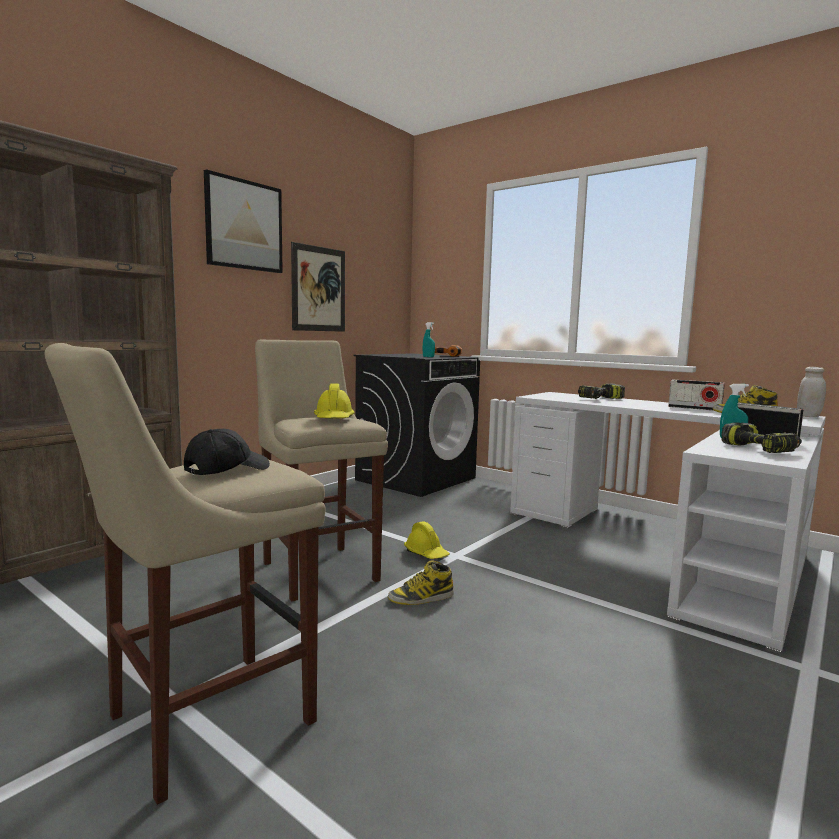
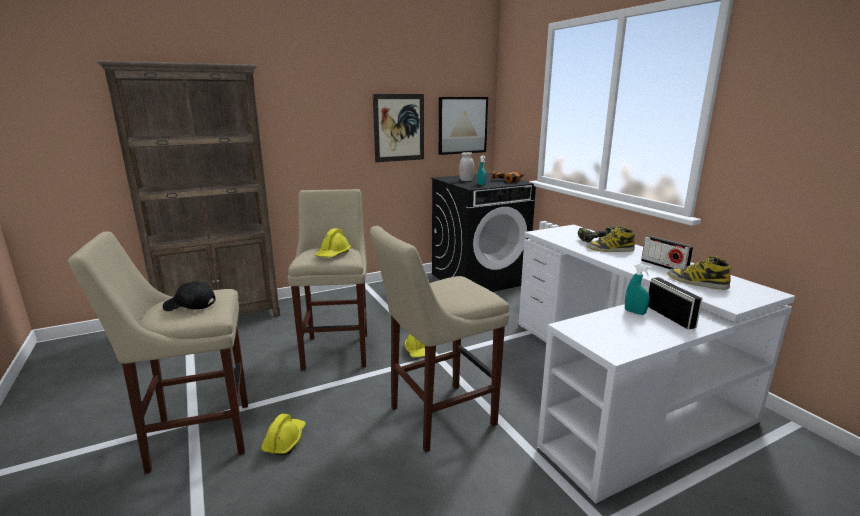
camera: 25 degrees right, 10 degrees up
(227, 470) = (190, 306): black cap -> black cap turned 150 degrees counterclockwise
(244, 225) = (331, 87): picture -> picture (462, 125)
(362, 688) = (285, 440): none -> yellow hard hat
(421, 598) = (378, 386): boot -> boot (610, 249)
(529, 613) = (437, 417): none -> beige stool
(761, 449) = (631, 331): power drill -> none
(808, 416) = (770, 293): white jar -> white jar (466, 180)

